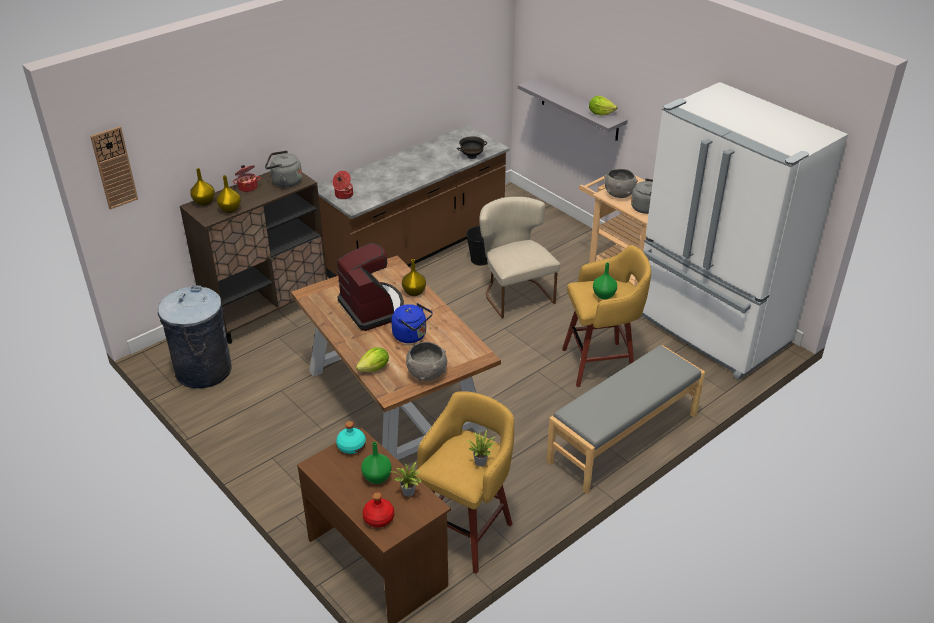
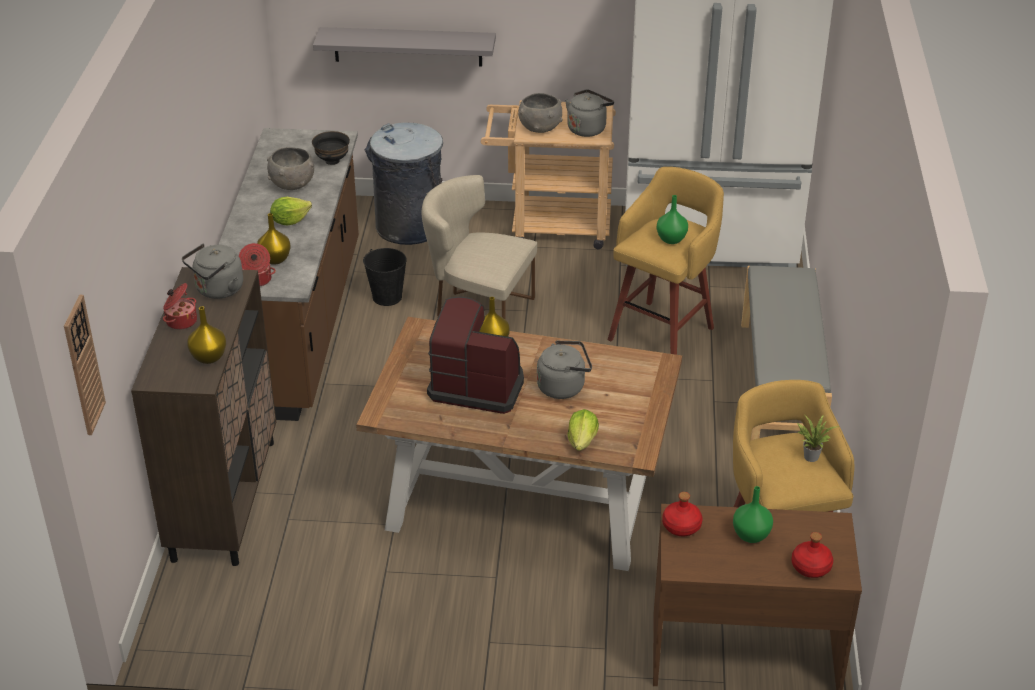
camera: 45 degrees left, 0 degrees up
(203, 370) = (255, 615): grey trash can -> grey trash can (409, 227)
(204, 202) = (158, 367): yellow vase -> yellow vase (275, 259)
(351, 446) = (681, 526): turquoise bottle -> red bottle
(409, 493) = (799, 527): potted plant -> none
(412, 336) = (564, 386): blue kettle -> grey kettle
(427, 374) = (640, 412): grey bowl -> grey bowl (293, 184)
(600, 113) = (458, 38): lettuce -> lettuce (289, 221)

